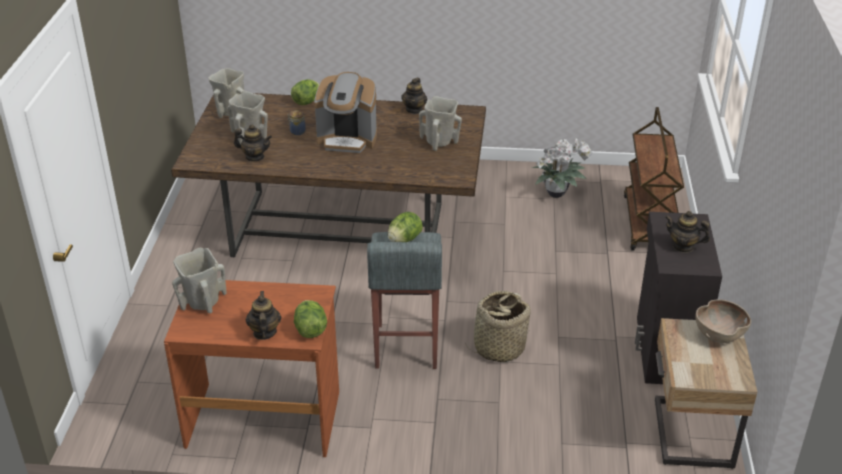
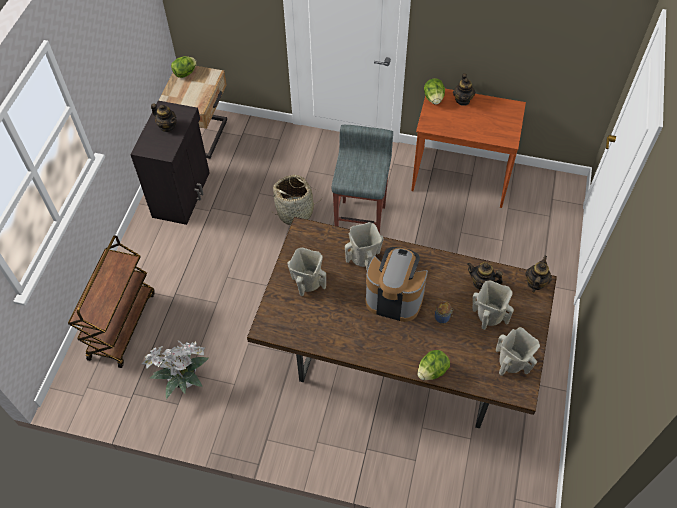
camera: 170 degrees left, 20 degrees up
(201, 302) = (506, 127): beige vase -> beige vase (364, 258)
(404, 239) = (360, 180): lettuce -> lettuce (185, 73)
(414, 109) = (321, 340): teapot -> teapot (535, 283)
(719, 334) = (174, 98): brown bowl -> none

